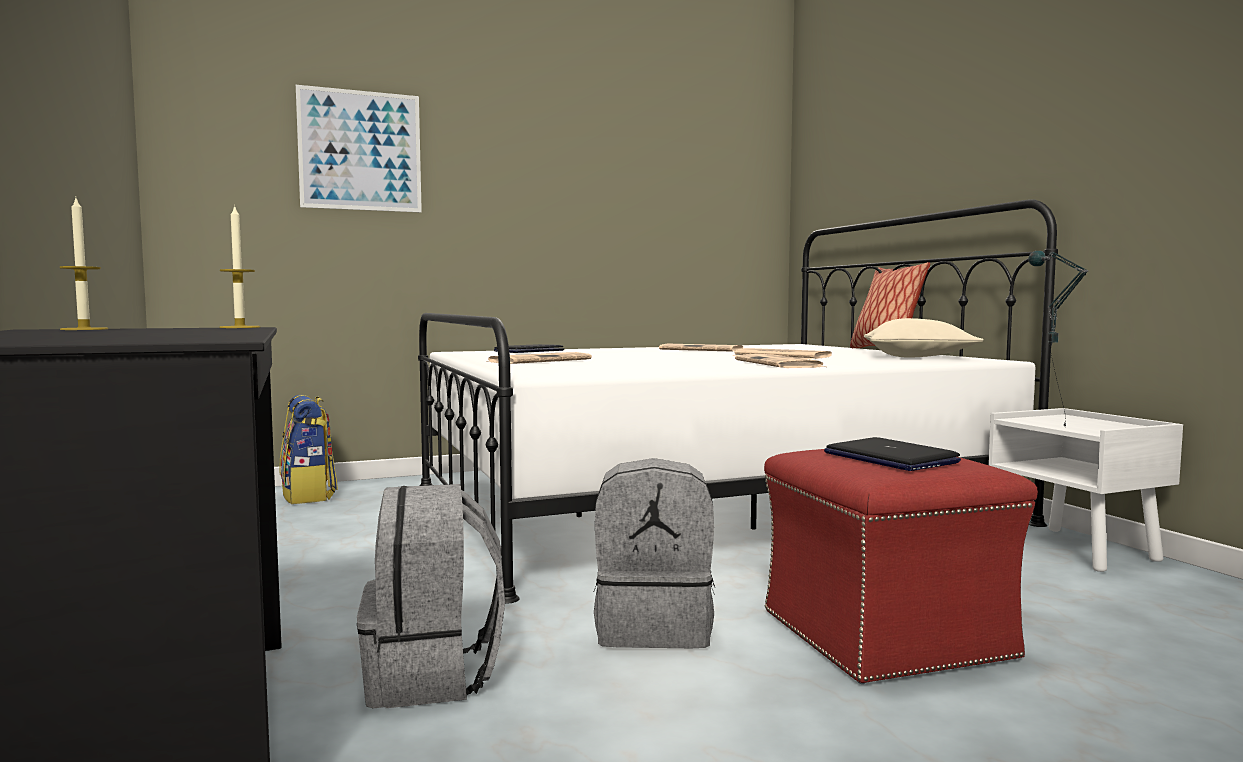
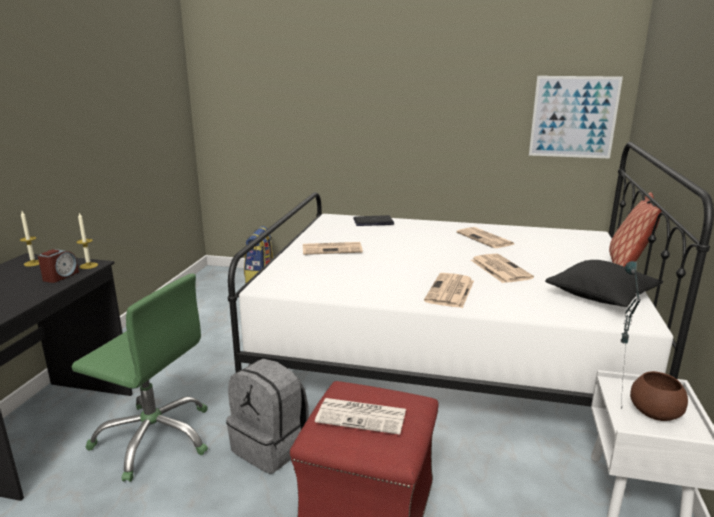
camera: 35 degrees right, 15 degrees up
(215, 329) = (60, 276): none -> alarm clock
(360, 151) = (297, 82): picture -> picture (573, 117)
(433, 675) = (155, 438): grey backpack -> green office chair
(889, 458) = (362, 416): laptop -> newspaper
(918, 357) = (601, 295): beige pillow -> black pillow
(1090, 425) = (656, 413): none -> brown bowl

